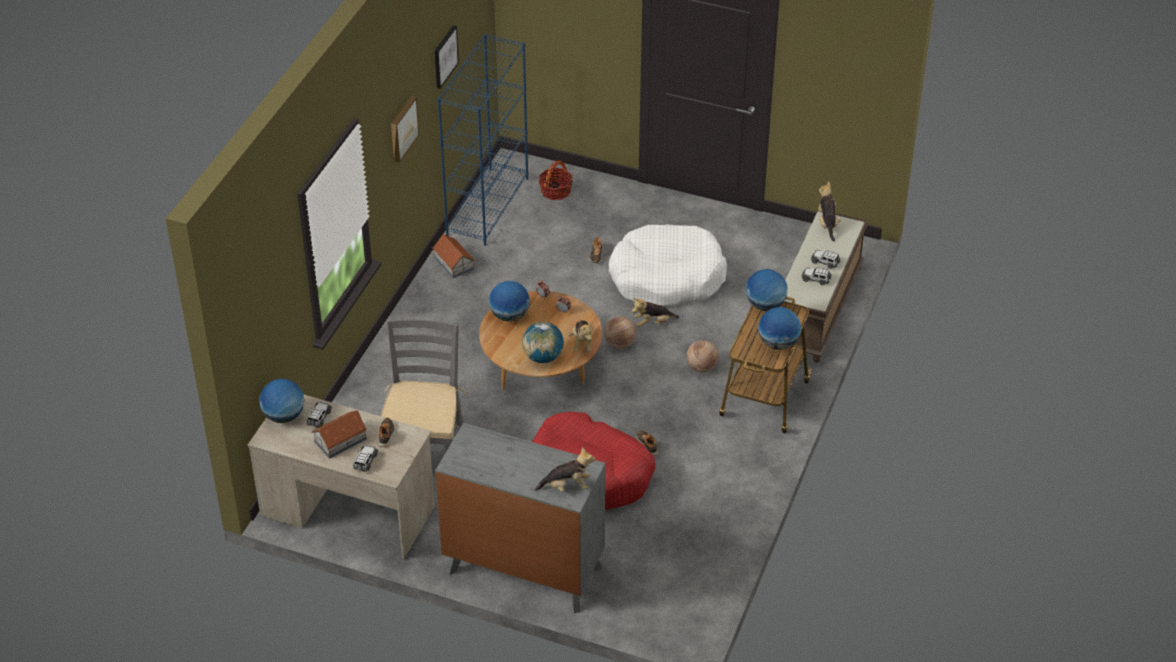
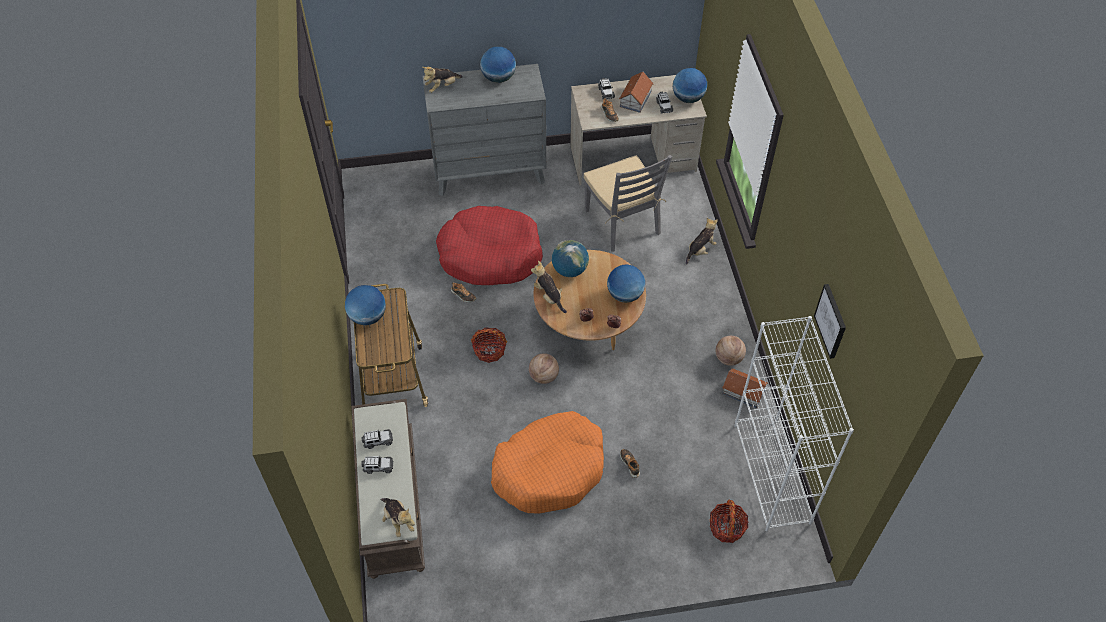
camera: 150 degrees right, 10 degrees up
(402, 128) = (793, 242): picture -> none
(487, 205) = (772, 474): blue bookcase -> white bookcase
(653, 323) = (529, 411): plush toy -> plush toy (700, 250)
(655, 385) = (489, 350): none -> basket
(666, 277) = (549, 469): white dog bed -> orange dog bed
(701, 367) = (461, 385): basketball -> basketball (728, 358)
(765, 305) = (398, 351): globe -> globe (498, 78)

